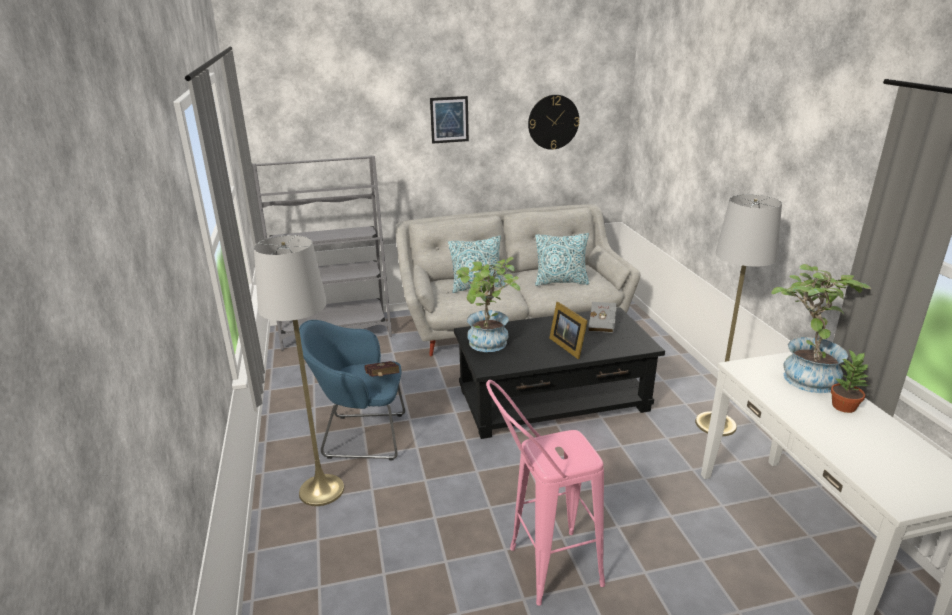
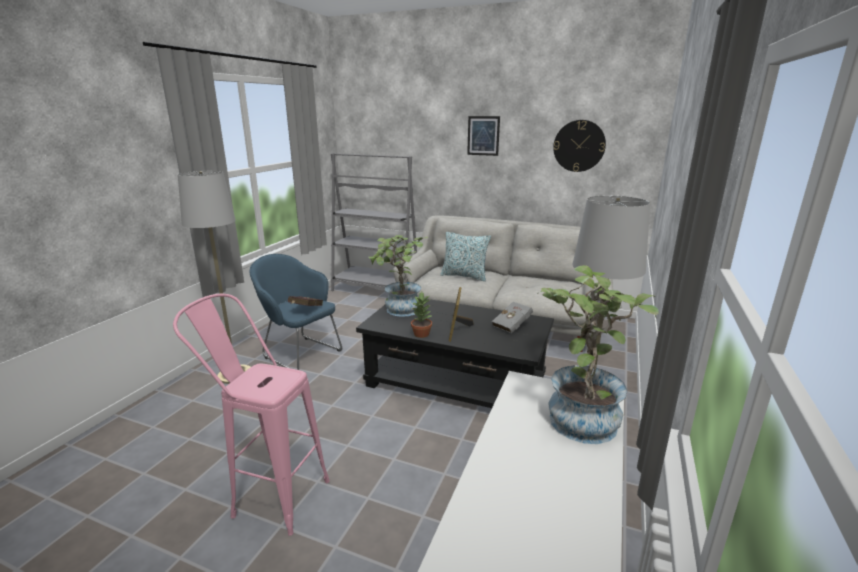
camera: 35 degrees right, 5 degrees down
(561, 282) = (537, 289): pillow -> none
(843, 406) = (574, 463): potted plant -> potted plant (422, 334)

